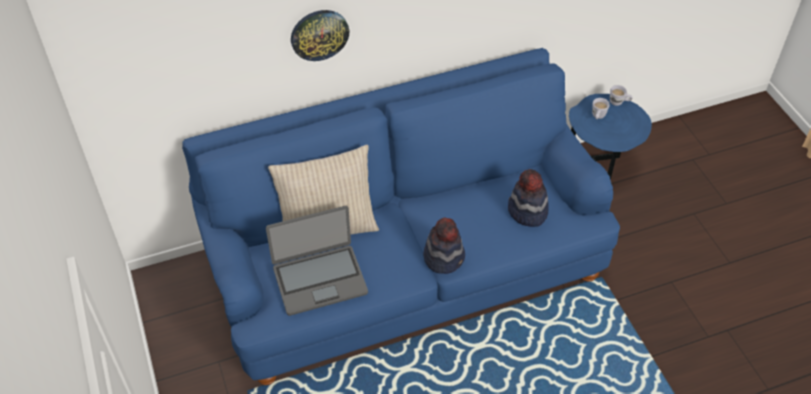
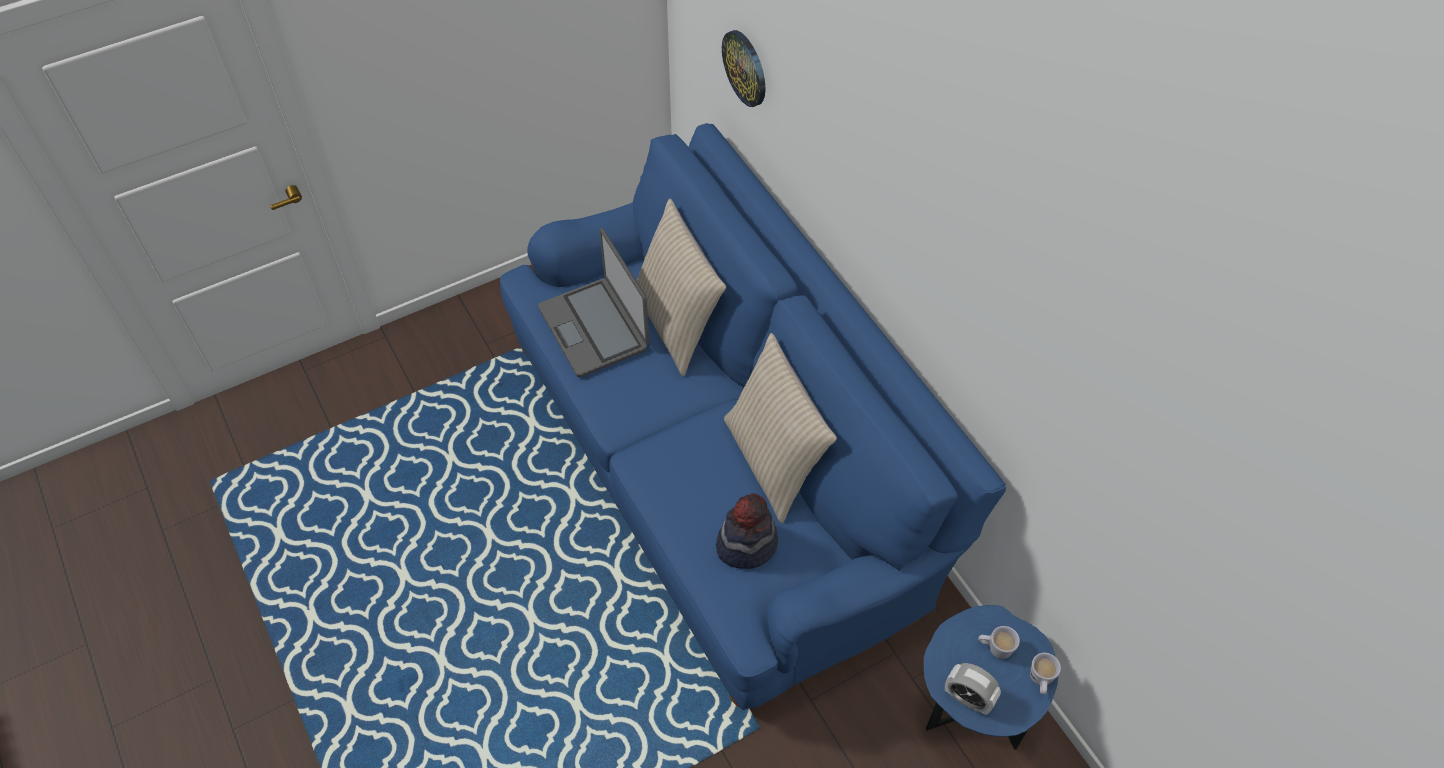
camera: 80 degrees right, 5 degrees up
(319, 34) = (825, 159): wall clock -> wall clock (745, 68)
(444, 257) = (649, 452): hat -> none
(462, 189) = (773, 462): none -> beige pillow
(629, 134) = (967, 698): none -> alarm clock

